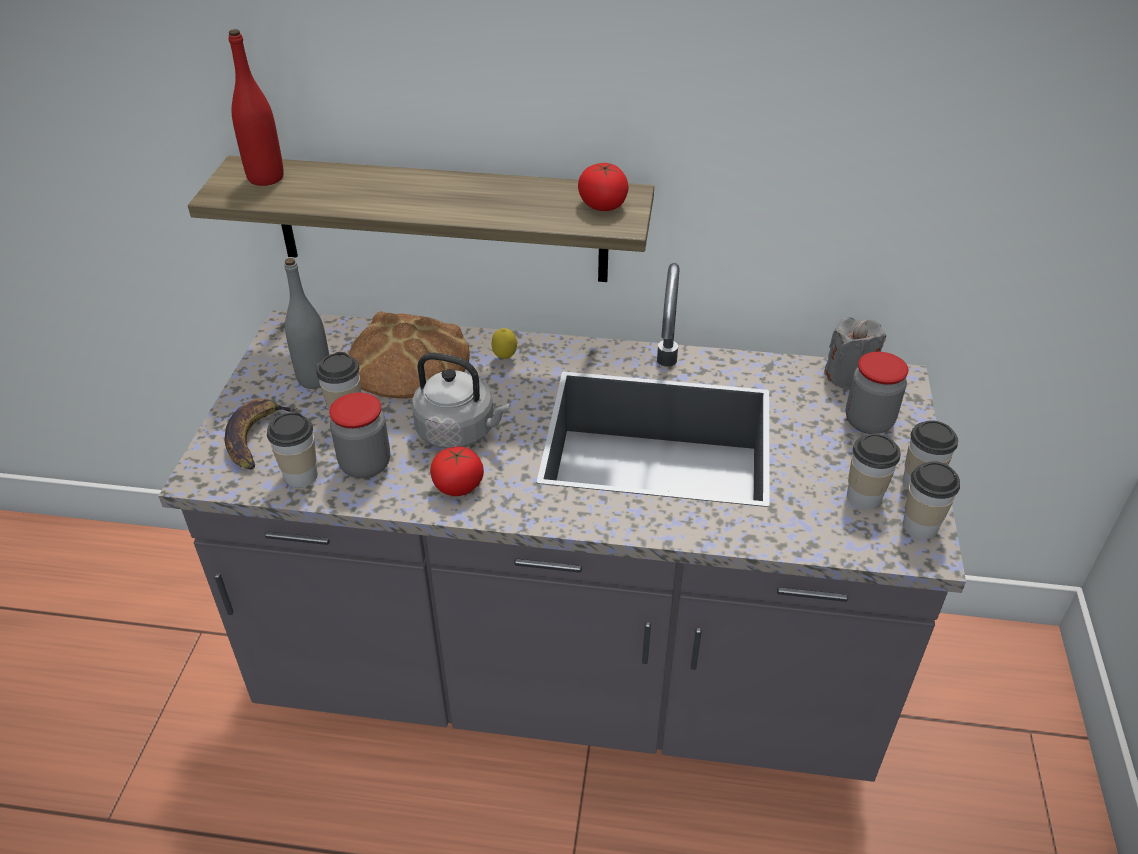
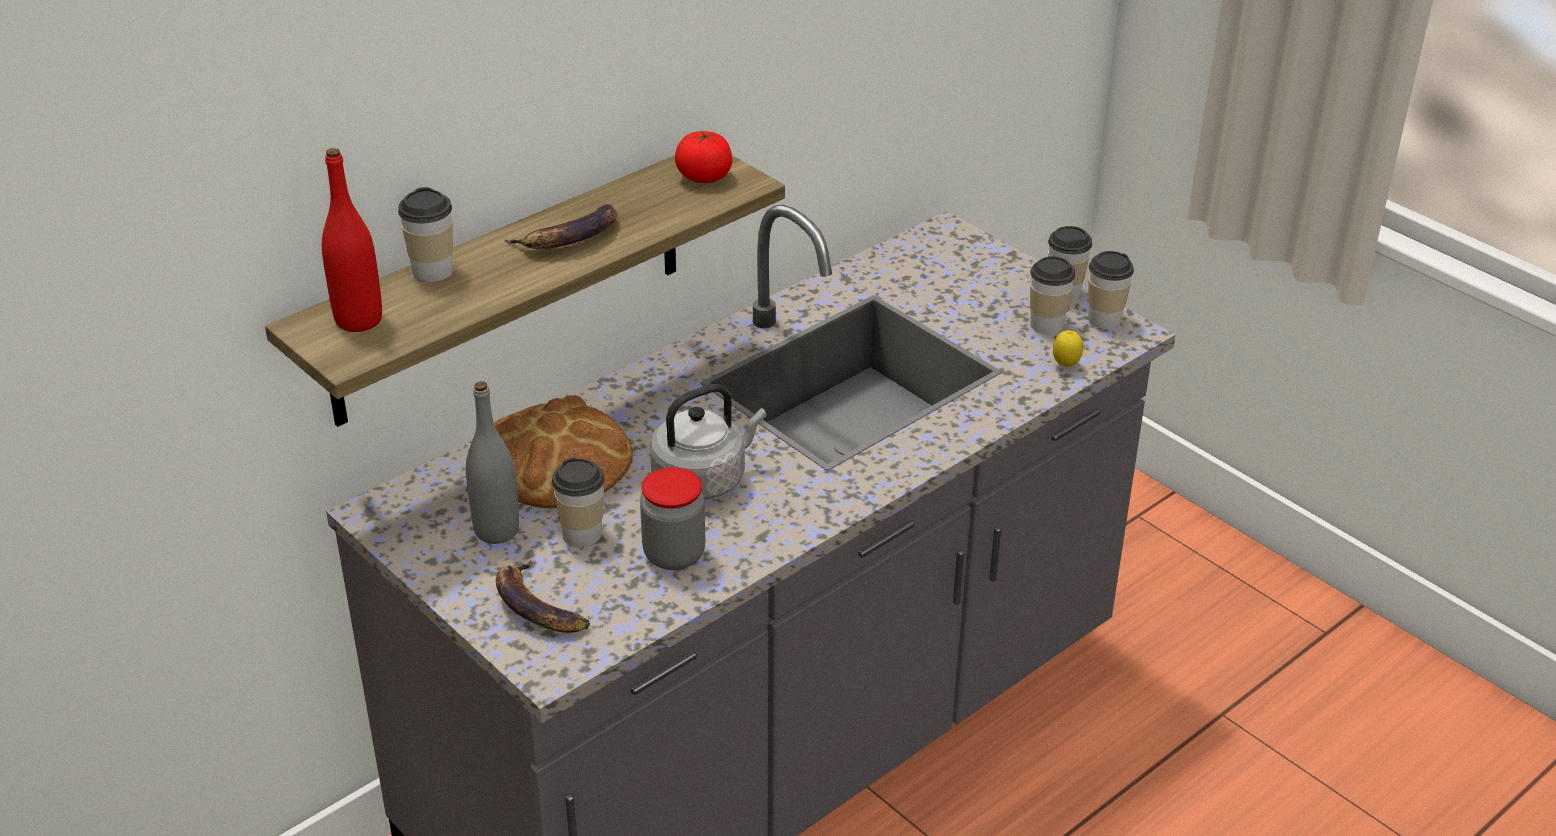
camera: 50 degrees left, 5 degrees down
(300, 475) = (636, 601): cup -> cup (432, 271)
(452, 197) = (570, 238): none -> banana
(458, 486) = (775, 514): tomato -> none
(505, 358) = (634, 403): lemon -> lemon (1065, 366)
(849, 376) = (911, 250): grey candle -> none
(868, 422) = (972, 273): jar -> none

